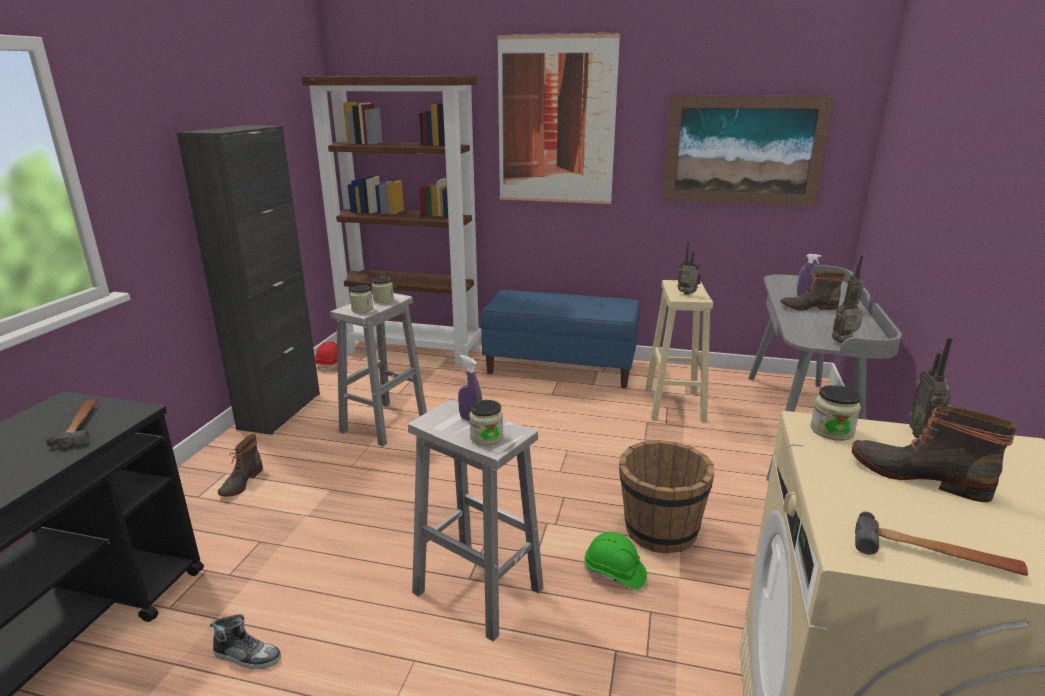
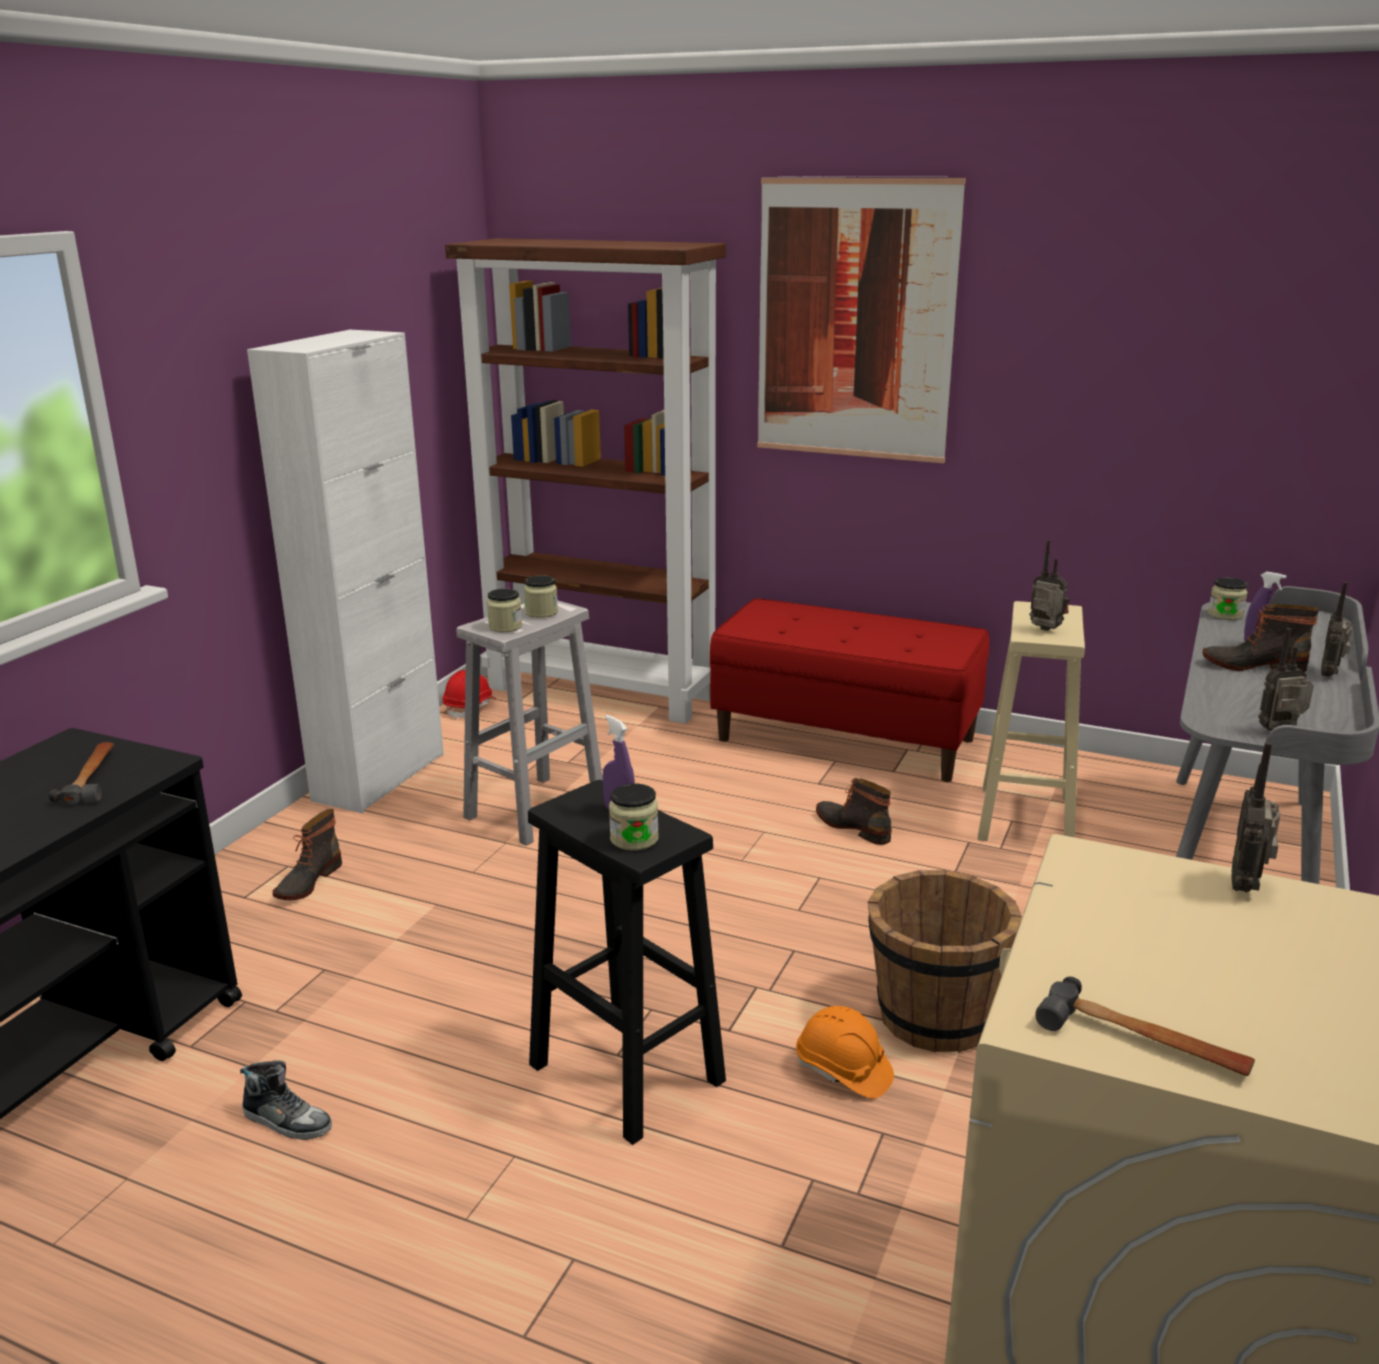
camera: 10 degrees right, 0 degrees up
(280, 411) = (379, 777): black cabinet -> white cabinet
(480, 591) = (629, 1074): white stool -> black stool
(561, 368) = (846, 739): blue bench -> red bench
(614, 572) = (843, 1071): green hard hat -> orange hard hat
(743, 150) = (1176, 381): picture -> none
(831, 431) = (1108, 868): jar -> jar (1225, 615)
(918, 475) = (1197, 940): boot -> boot (854, 827)

